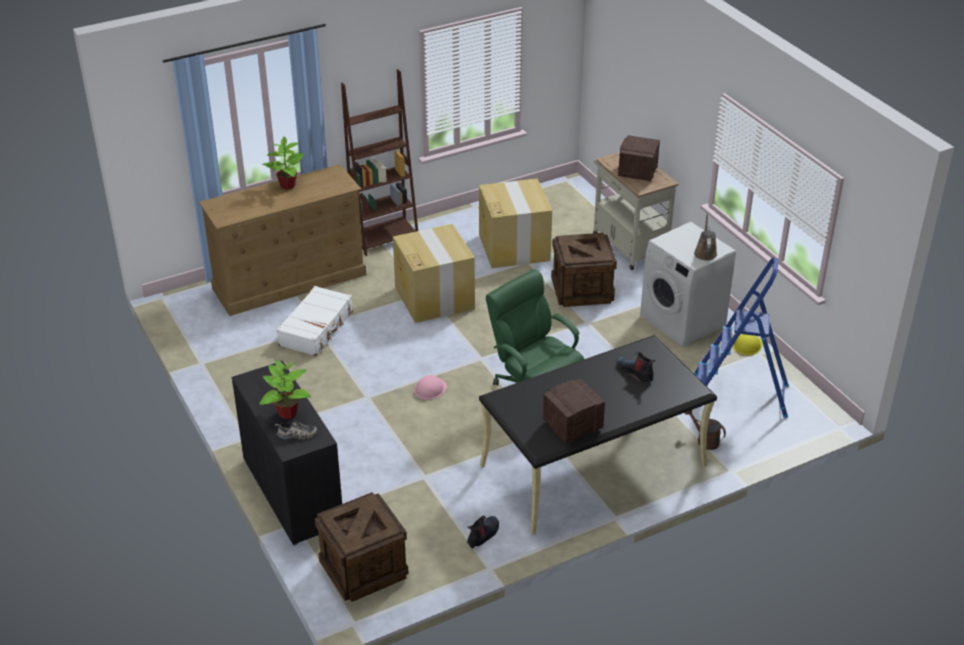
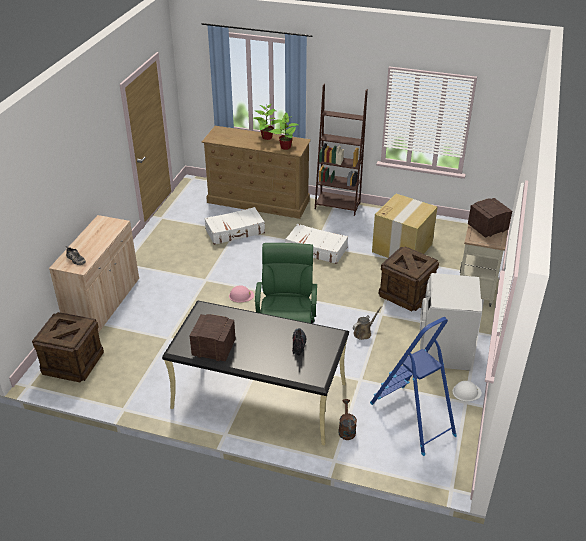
camera: 45 degrees right, 0 degrees up
(287, 413) = (89, 246): potted plant -> potted plant (285, 147)
(292, 492) = (103, 303): black cabinet -> beige cabinet
(434, 297) = (316, 249): cardboard box -> white suitcase
(483, 535) = (147, 389): boot -> none
(705, 252) = (457, 300): brown watering can -> brown watering can (363, 333)
(747, 345) = (466, 392): yellow hard hat -> white hard hat

